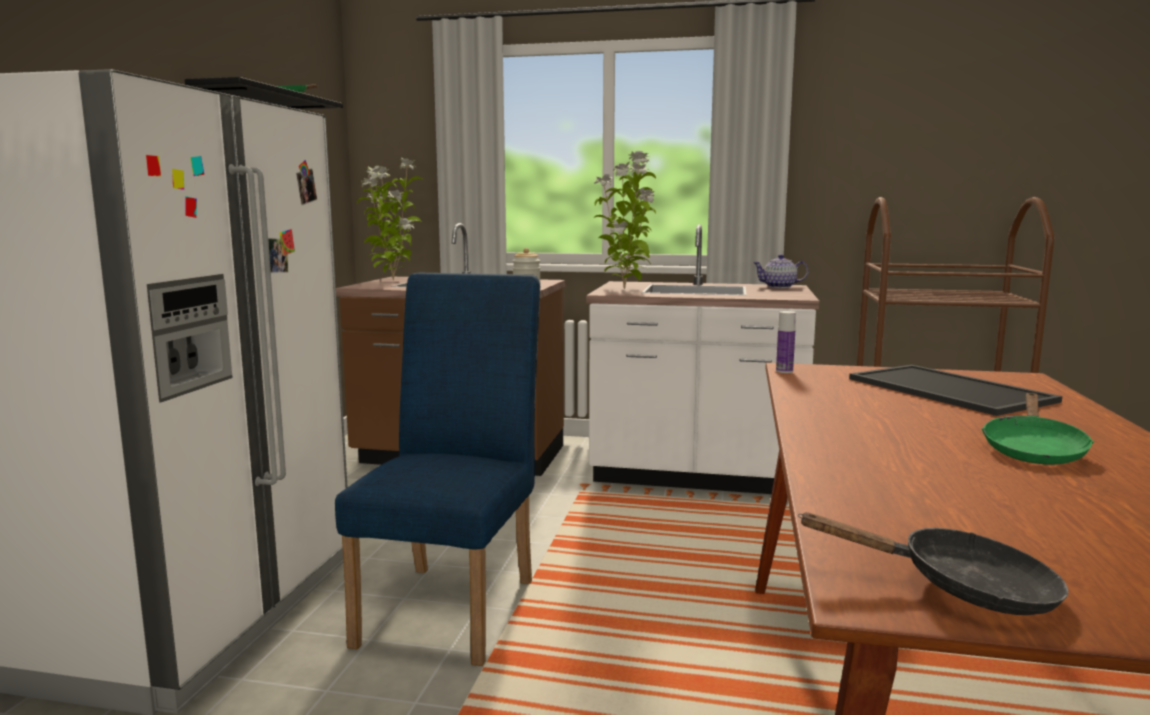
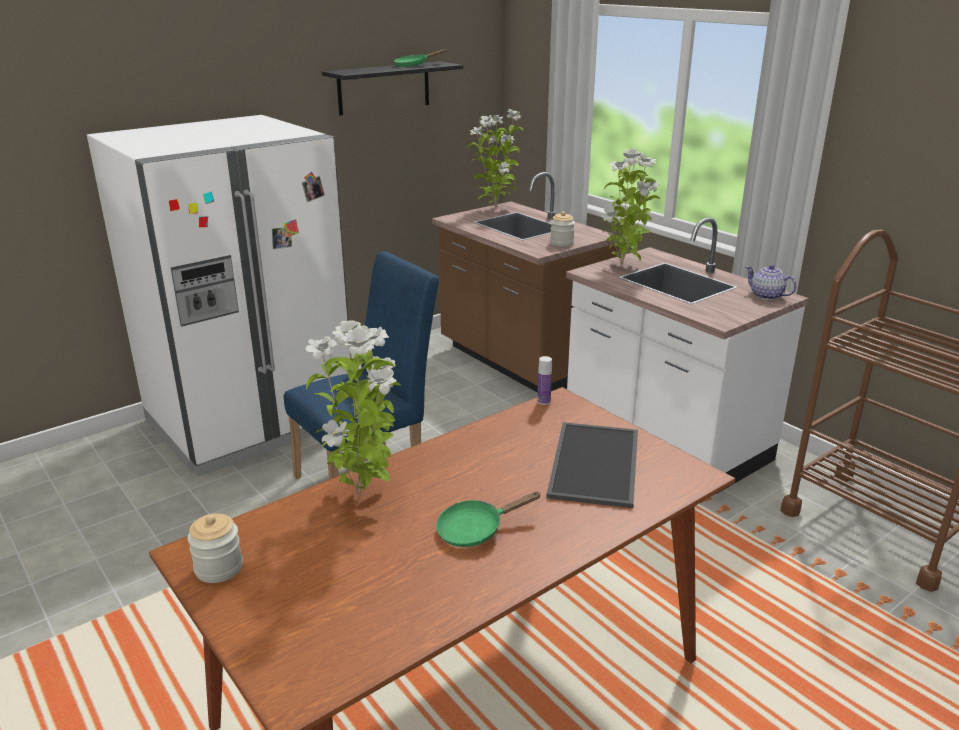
camera: 40 degrees right, 15 degrees up
(864, 466) = (362, 496): none -> potted plant
(960, 588) = (219, 568): black frying pan -> jar

